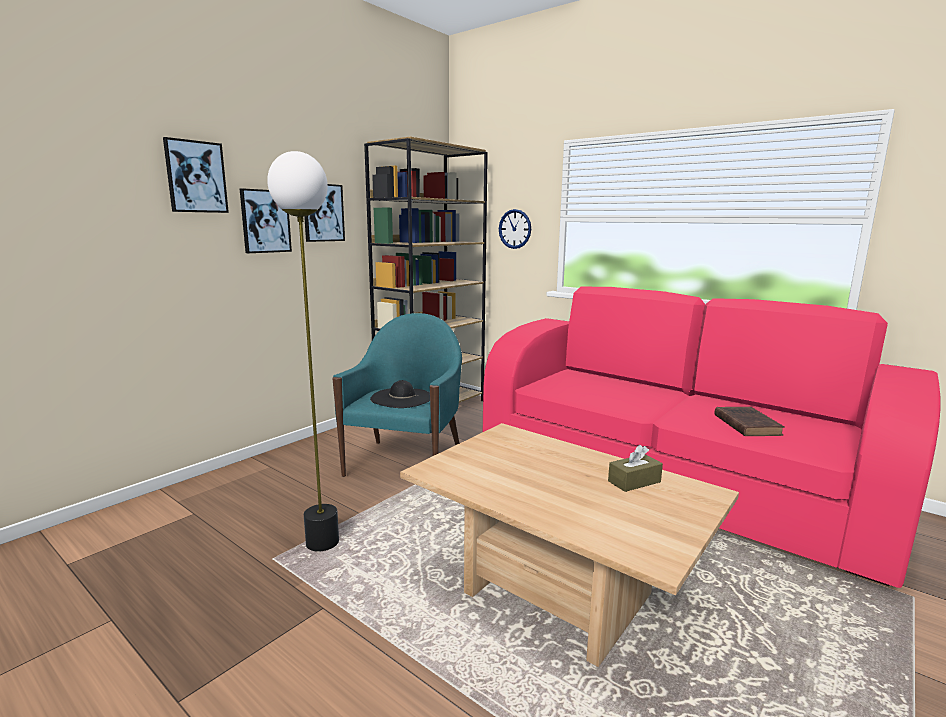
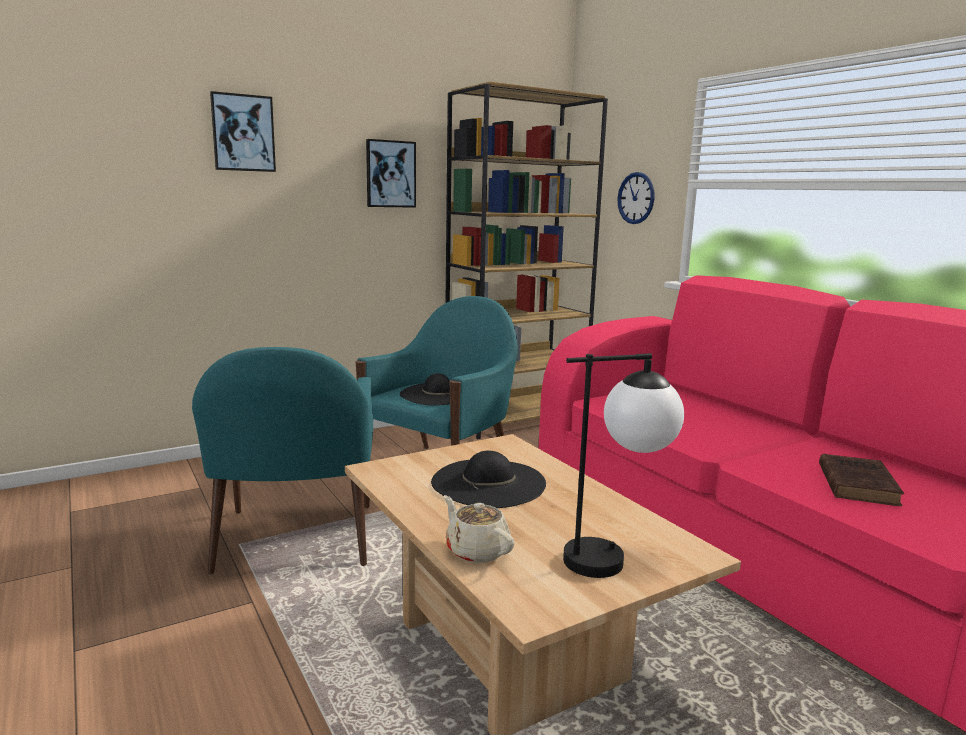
camera: 20 degrees right, 0 degrees up
(265, 221) = (319, 182): picture -> none
(322, 543) = (295, 539): floor lamp -> turquoise armchair
(525, 465) = (488, 483): none -> black hat
(573, 522) = (476, 550): none -> beige teapot
(634, 481) = (605, 523): brown tissue box -> none
(667, 506) = (615, 558): none -> table lamp

